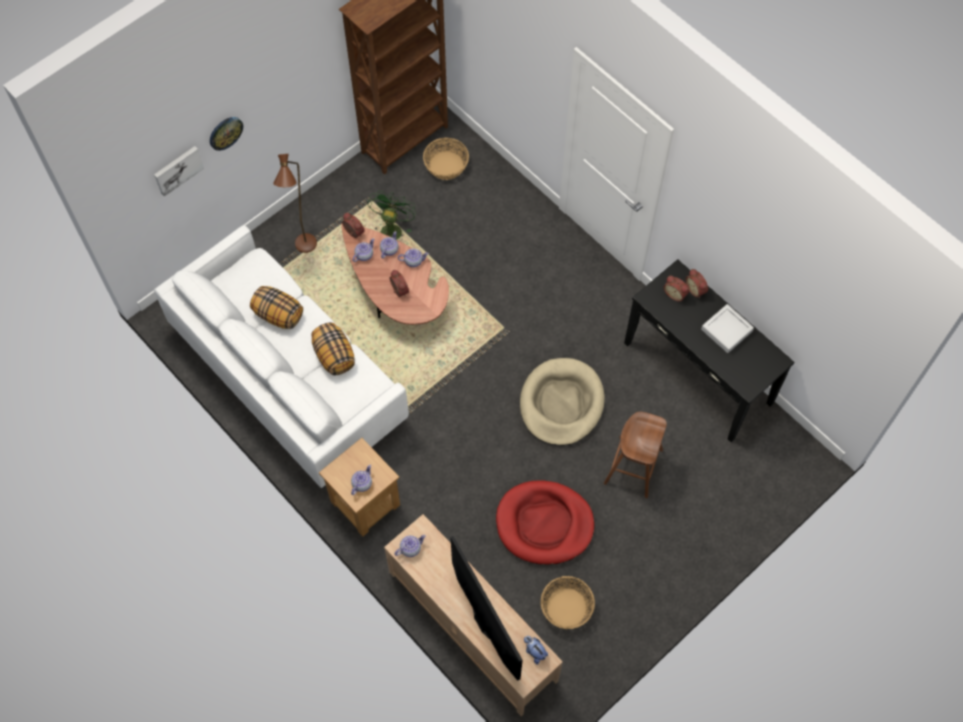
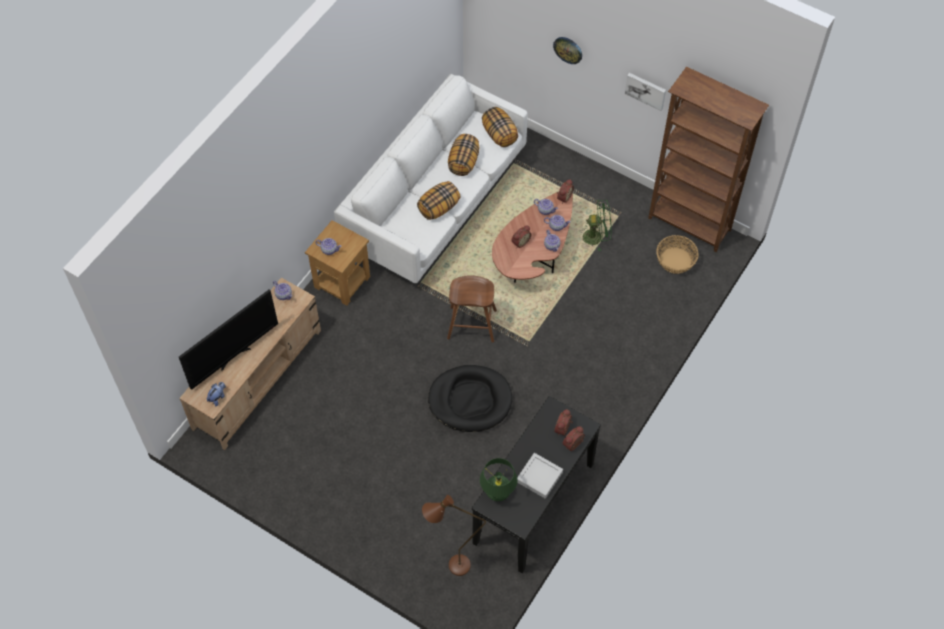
camera: 75 degrees right, 5 degrees down
(177, 169) = (525, 32): picture -> picture (646, 90)
(253, 268) = (500, 135): none -> pillow
(305, 251) = (553, 183): brown floor lamp -> brown floor lamp (451, 567)
(544, 524) = (356, 411): red dog bed -> none
(561, 403) = (470, 400): beige dog bed -> black dog bed
(566, 608) = (287, 443): basket -> none
(633, 467) = (426, 468): brown stool -> brown stool (471, 324)
(736, 373) = (498, 492): none -> green table lamp

